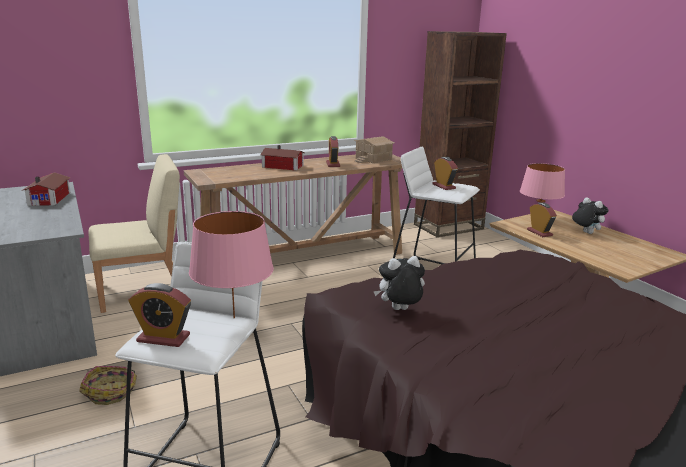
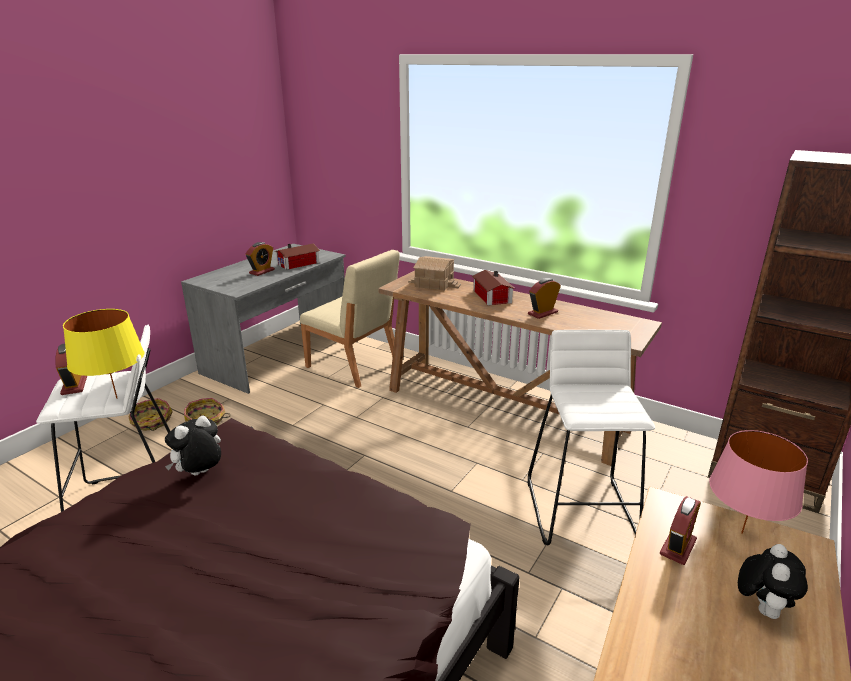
camera: 60 degrees right, 5 degrees up
(50, 432) = (152, 422): none -> basket
(234, 318) = (117, 398): pink table lamp -> yellow table lamp
(374, 159) = (608, 325): toy house -> toy house (434, 284)
(399, 310) = (200, 474): plush toy -> plush toy turned 90 degrees counterclockwise
(443, 186) = (602, 398): alarm clock -> alarm clock (262, 271)

